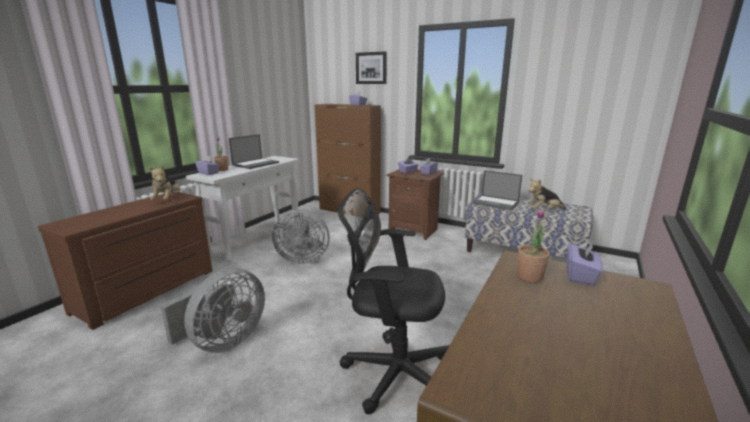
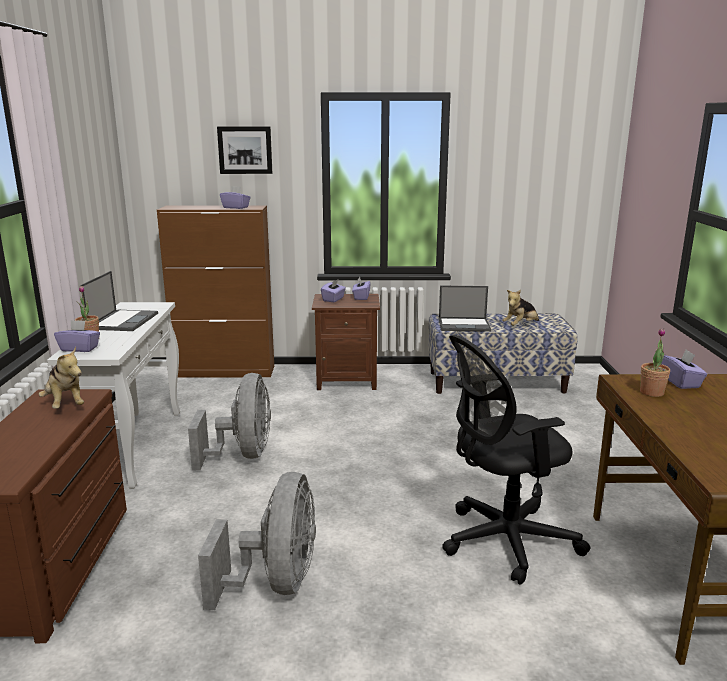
camera: 30 degrees left, 0 degrees up
(301, 259) = (243, 455): grey fan -> grey fan turned 60 degrees counterclockwise

